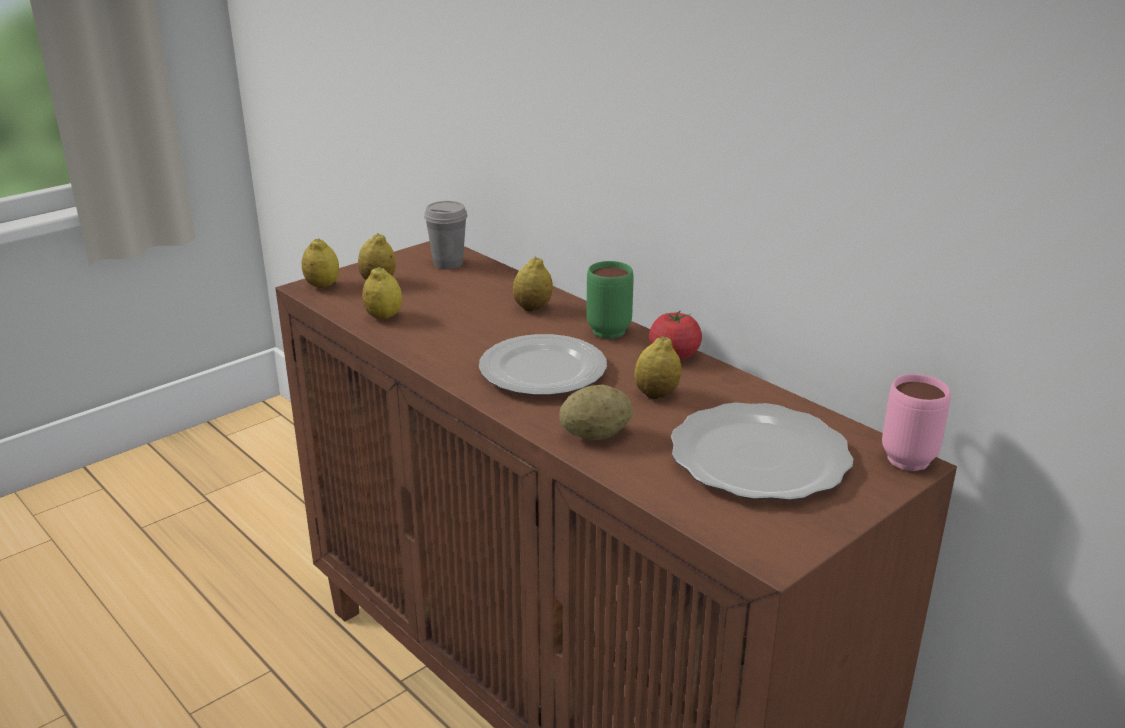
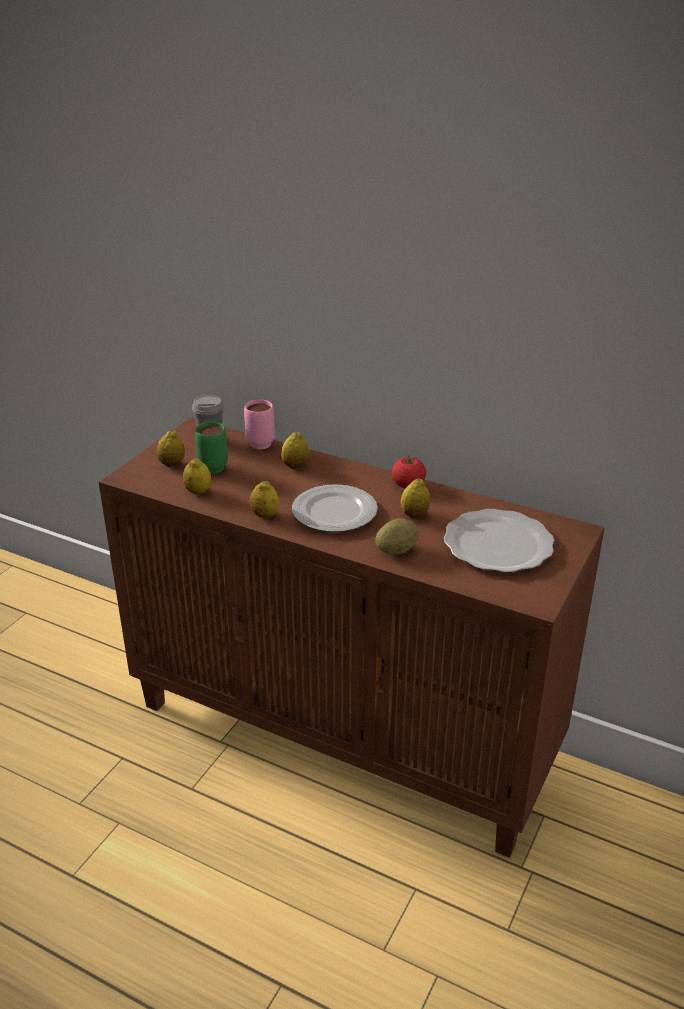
camera: 20 degrees left, 5 degrees up
(322, 286) = (133, 474): lemon -> lemon (264, 515)
(612, 328) = (357, 472): green mug -> green mug (214, 465)
(903, 454) = (573, 526): pink mug -> pink mug (258, 442)

